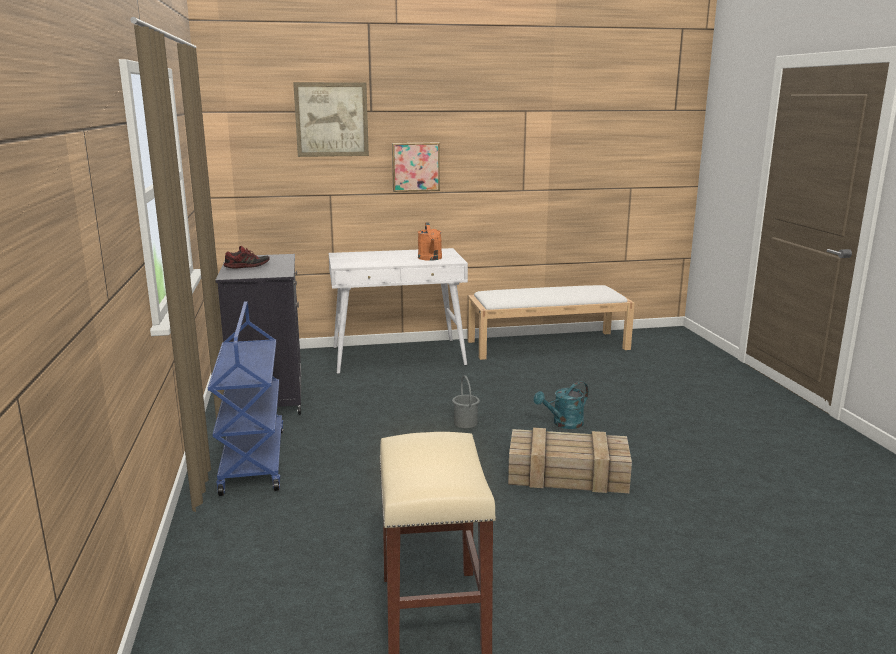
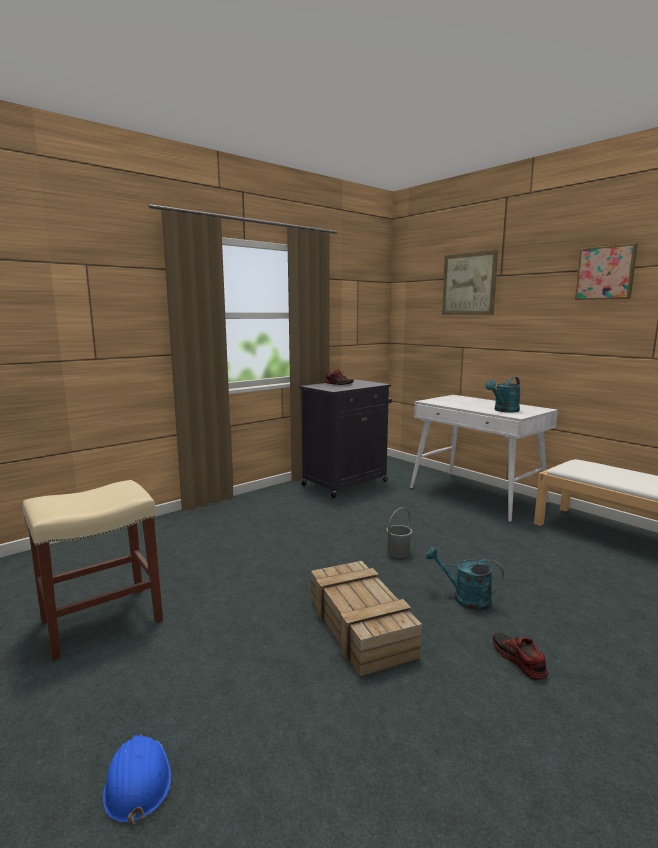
camera: 60 degrees right, 5 degrees down
(252, 460) = (258, 506): blue cart -> none
(415, 166) = (532, 326): picture -> picture (606, 273)
(430, 259) = (504, 410): orange watering can -> turquoise watering can
(648, 435) = (518, 660): none -> shoe
(694, 613) = (137, 782): none -> blue hard hat

